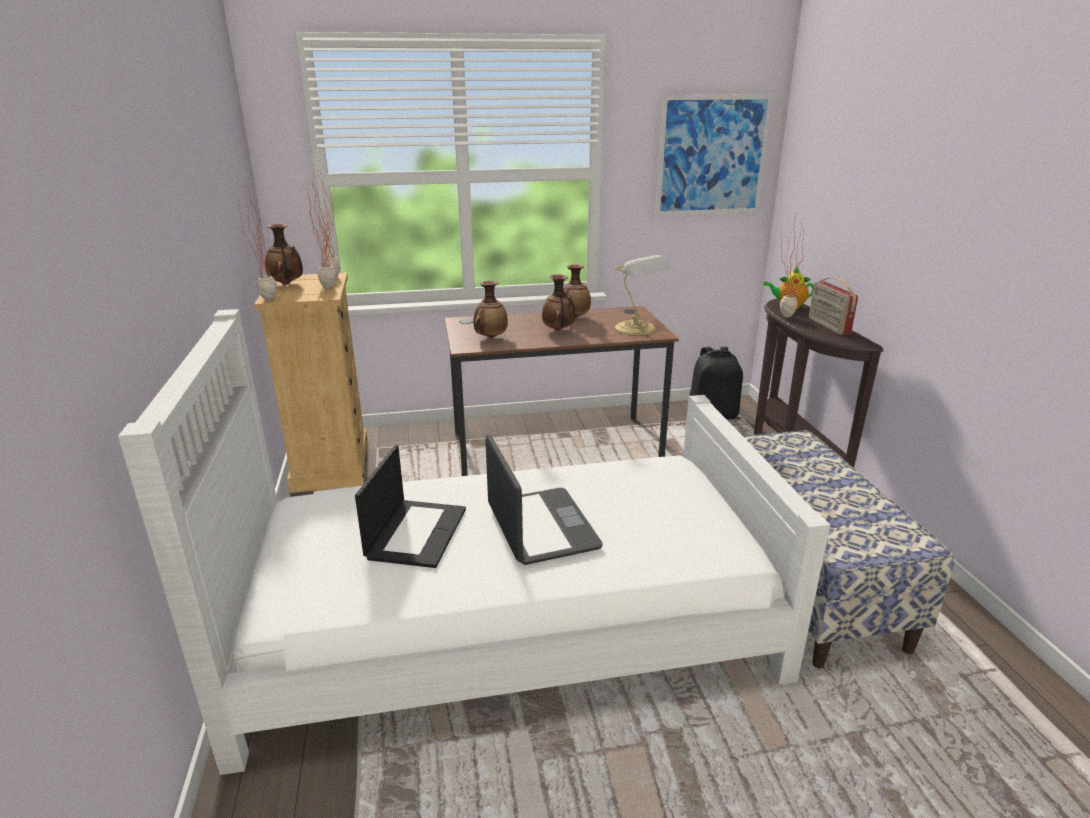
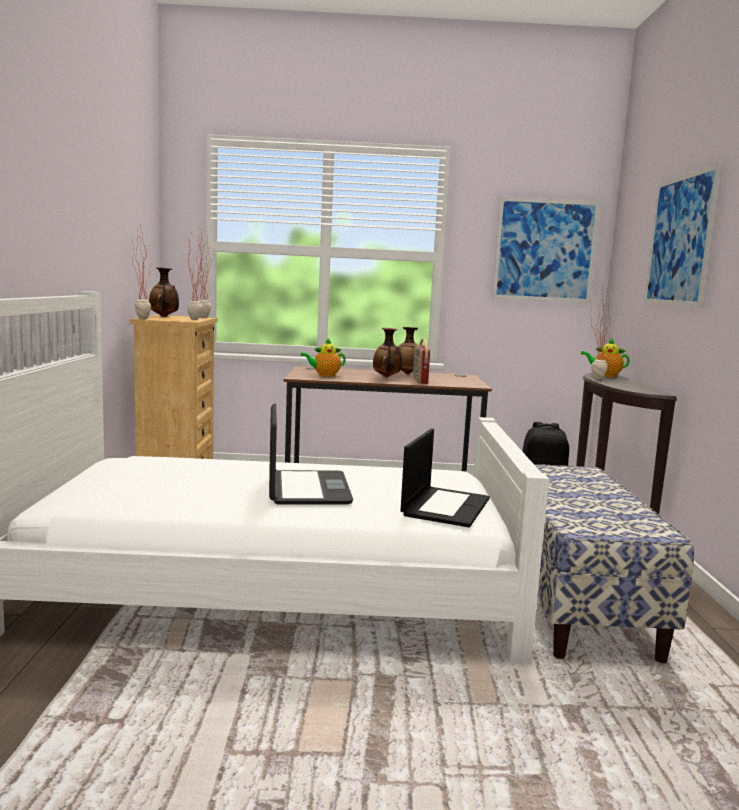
camera: 10 degrees right, 15 degrees down
(416, 532) = (198, 480): laptop -> laptop (445, 506)
(490, 337) = (324, 375): vase -> teapot
(637, 329) = (458, 382): table lamp -> none
(828, 326) = (632, 385): radio -> radio (419, 380)
(888, 169) = (679, 240): none -> picture

